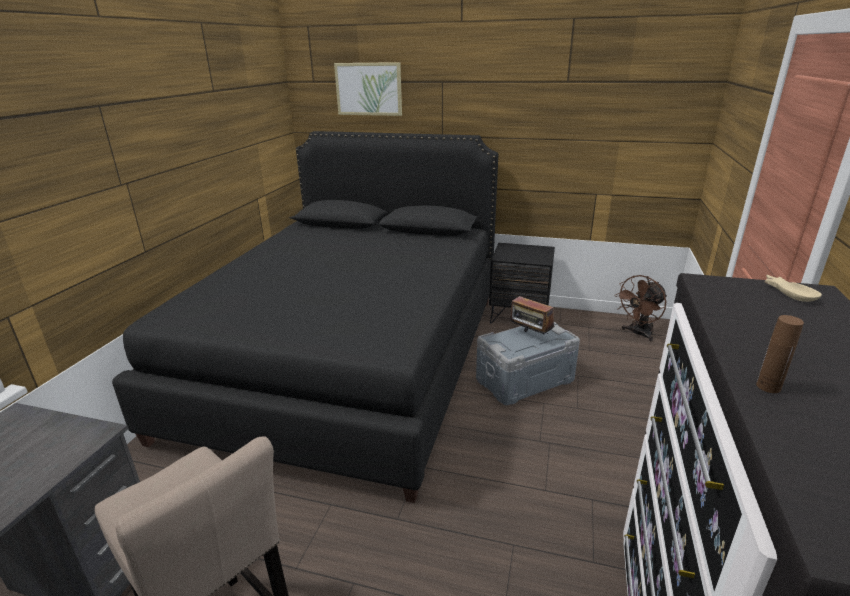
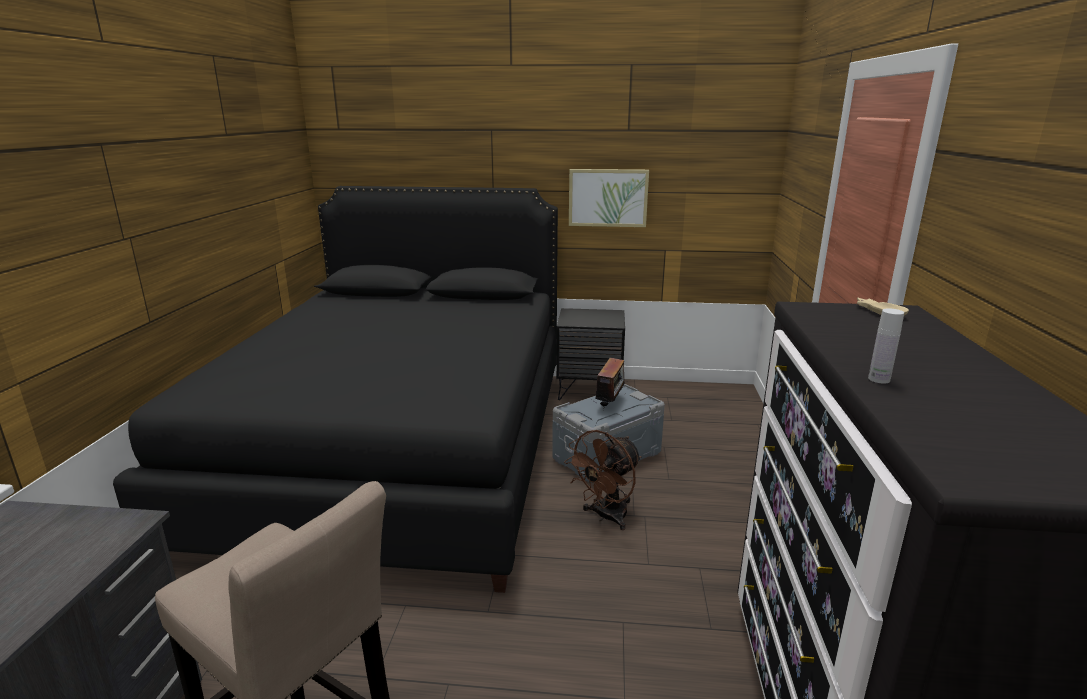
camera: 10 degrees left, 5 degrees down
(369, 89) = (406, 137): picture -> picture (608, 198)
(530, 335) = (610, 403): radio -> radio turned 105 degrees counterclockwise
(638, 334) = (720, 400): brown fan -> brown fan (605, 517)
(768, 387) = (879, 379): brown bottle -> white bottle

